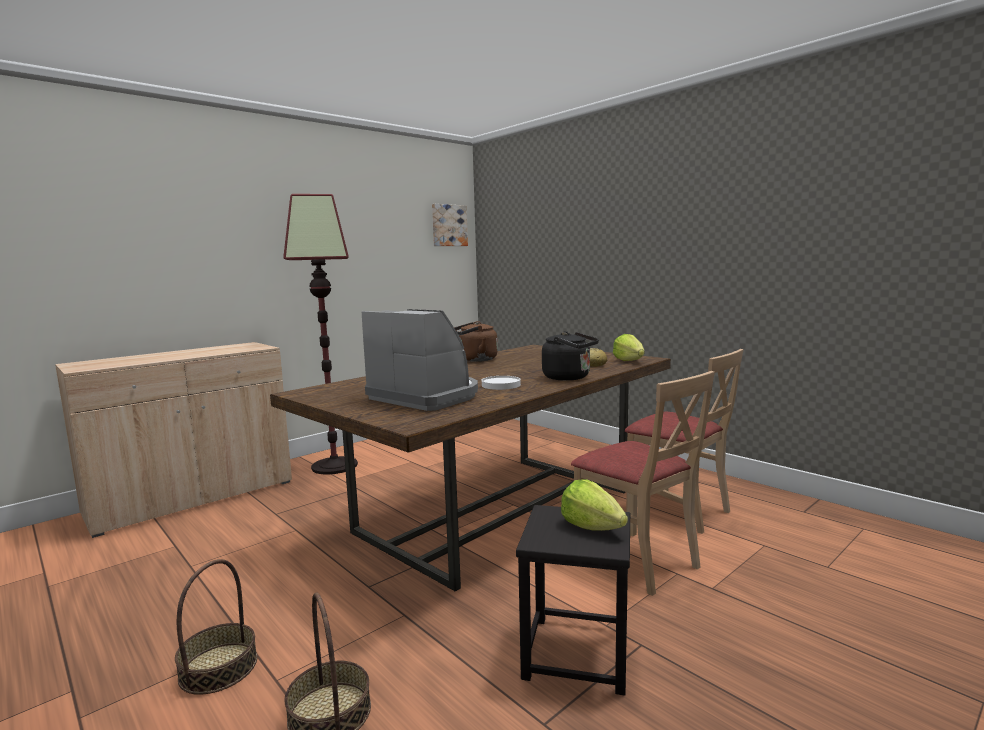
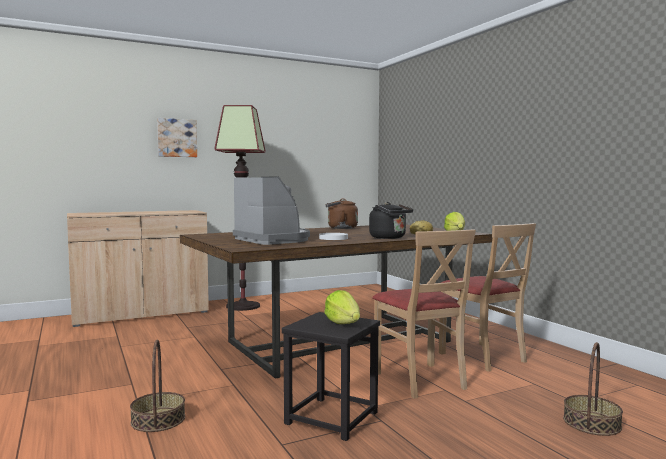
camera: 15 degrees right, 5 degrees down
(218, 668) = (109, 392): basket -> basket (591, 423)
(448, 225) = (355, 132): picture -> picture (177, 138)

